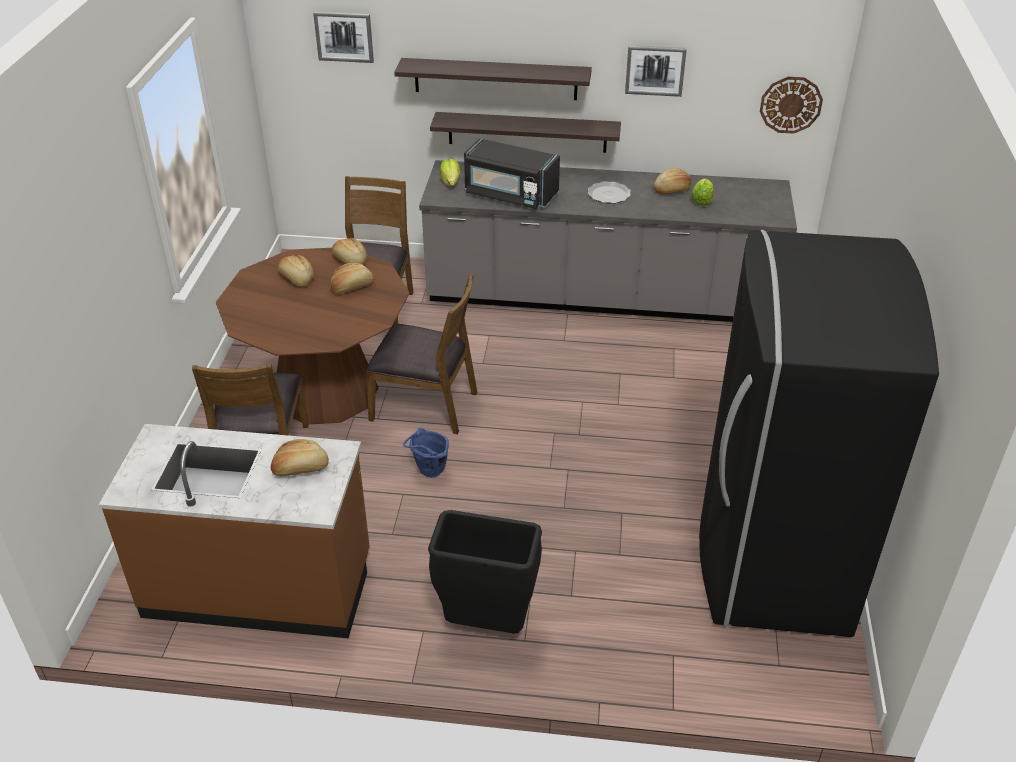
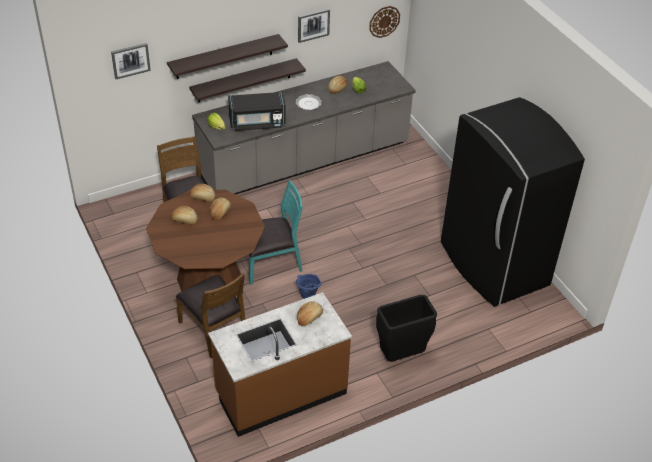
camera: 35 degrees left, 5 degrees up
(425, 405) = (271, 262): brown chair -> turquoise chair

